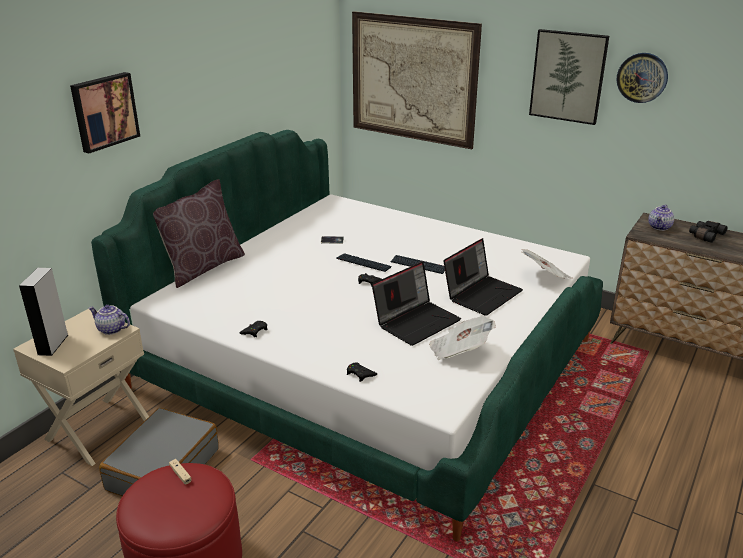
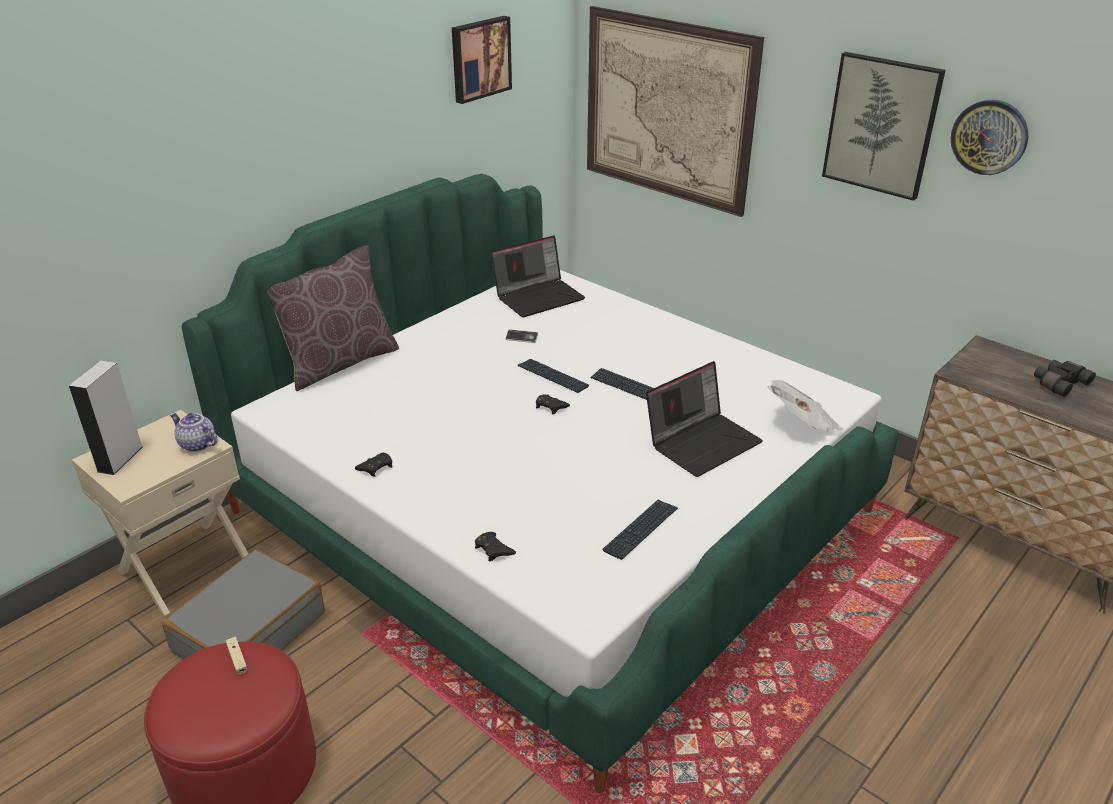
camera: 10 degrees right, 5 degrees up
(104, 111) = (202, 154): picture -> picture (479, 58)
(416, 321) = (596, 475): laptop -> laptop (539, 296)
(459, 351) = (640, 530): newspaper -> keyboard
(660, 227) = (992, 363): teapot -> none

